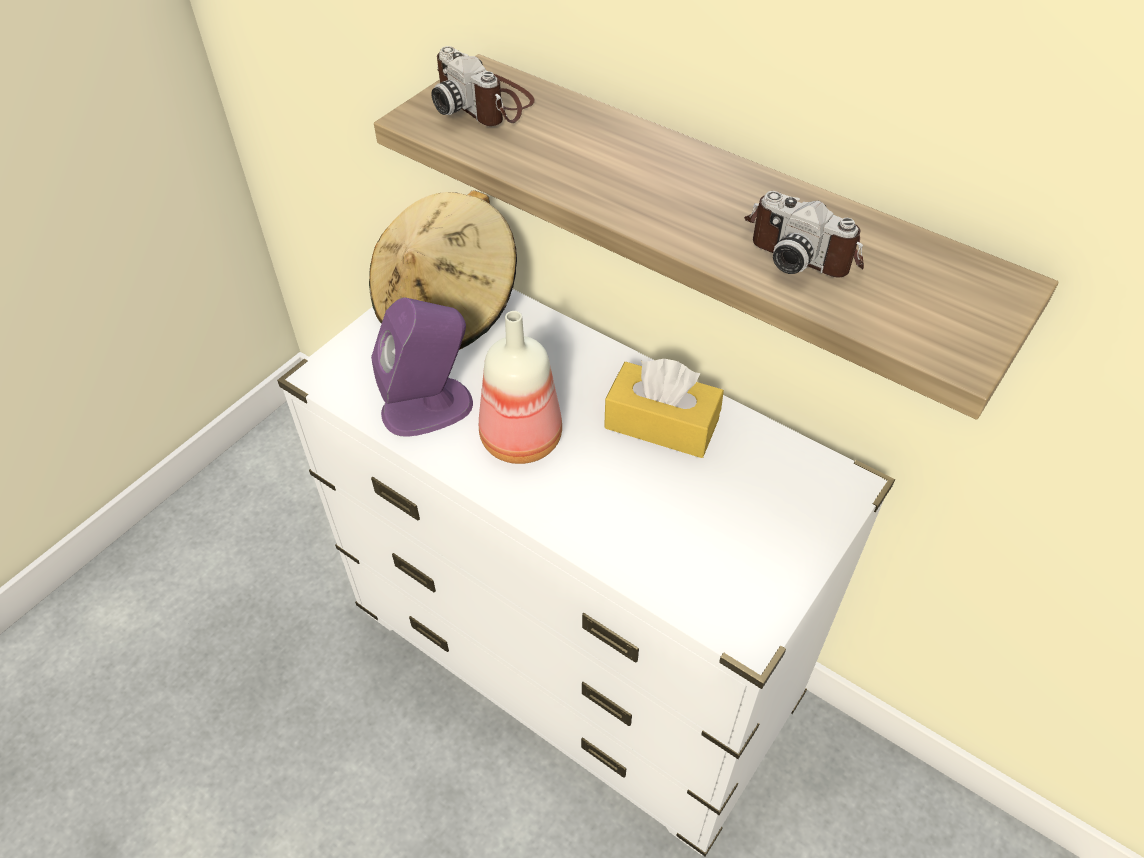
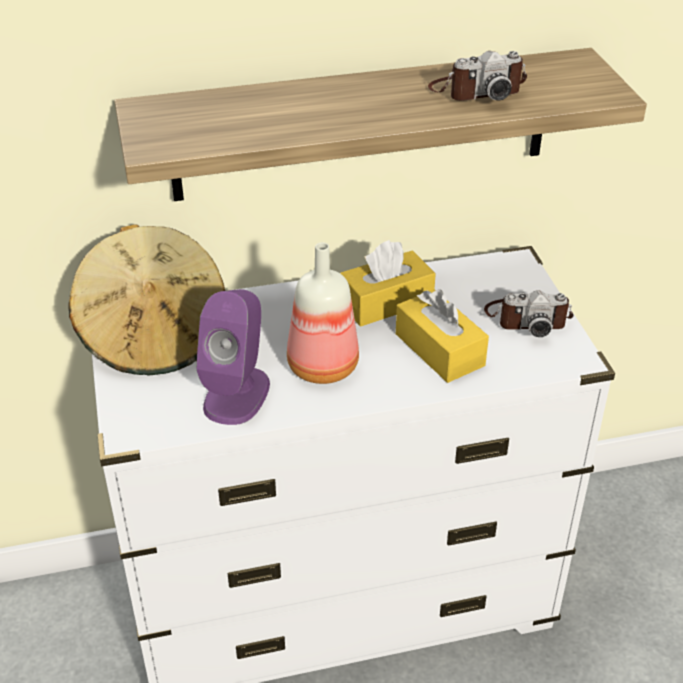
camera: 50 degrees left, 10 degrees down
(485, 102) = (178, 119): camera -> camera (527, 318)
(636, 508) = (439, 350): none -> yellow tissue box

